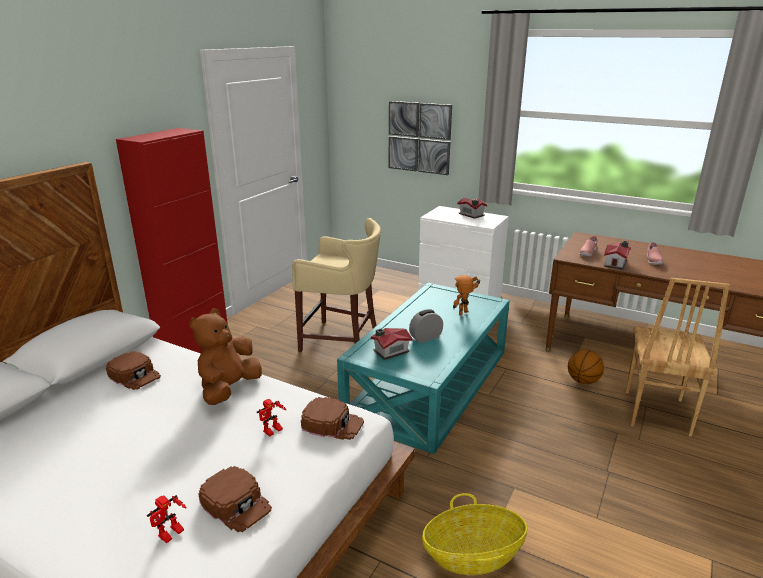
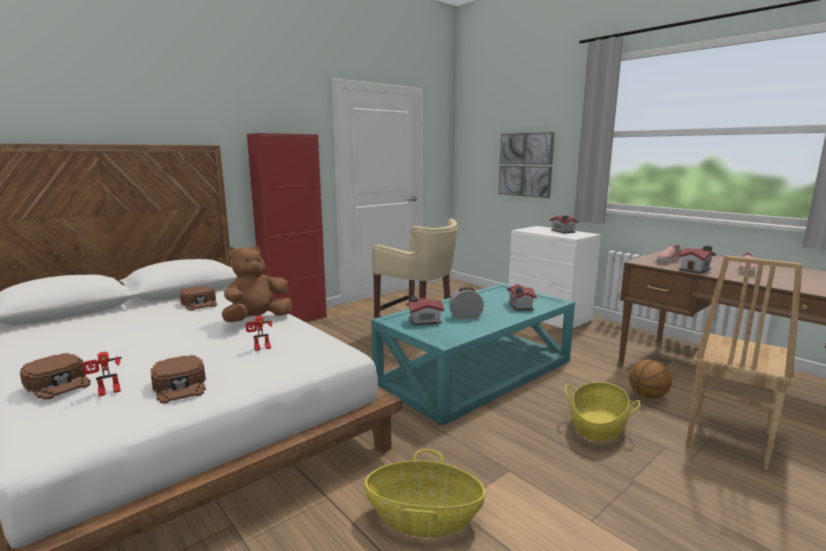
camera: 20 degrees right, 10 degrees down
(332, 423) = (315, 351): brown cap -> brown cap (58, 383)
(465, 314) = (519, 306): toy robot -> toy house
(560, 423) = (598, 426): none -> basket

